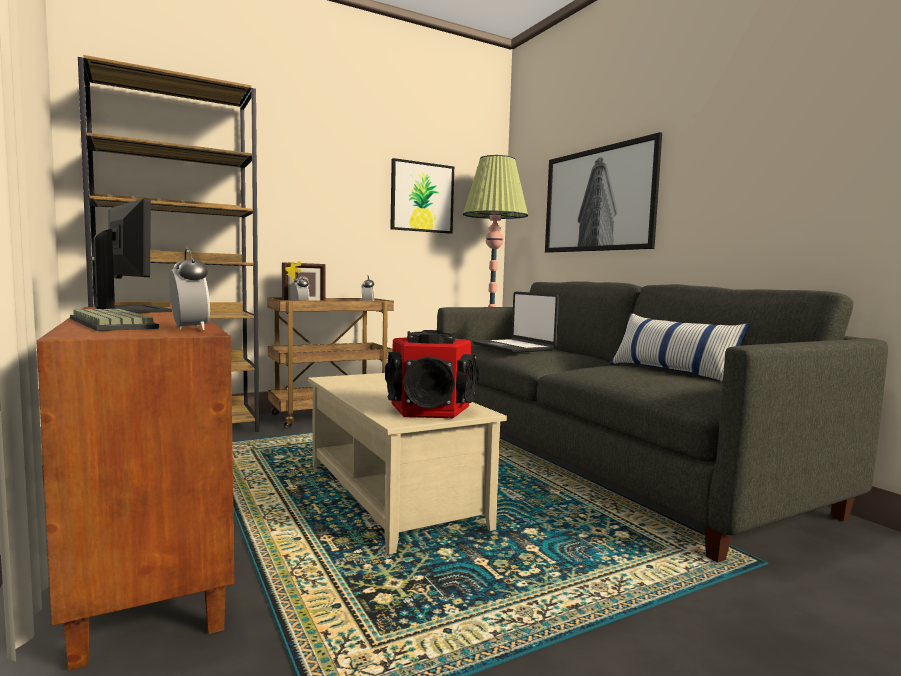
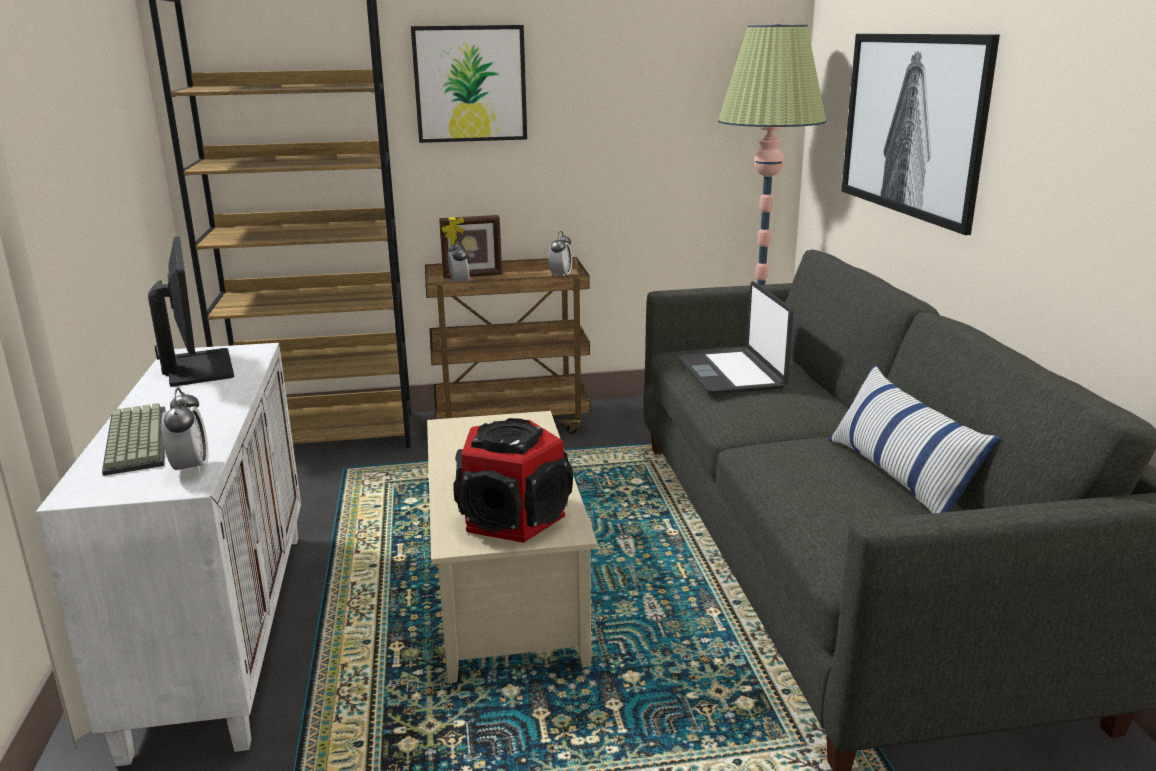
camera: 20 degrees right, 15 degrees up
(145, 549) = (221, 630): brown cabinet -> white cabinet
(422, 197) = (655, 94): picture -> picture (470, 84)

